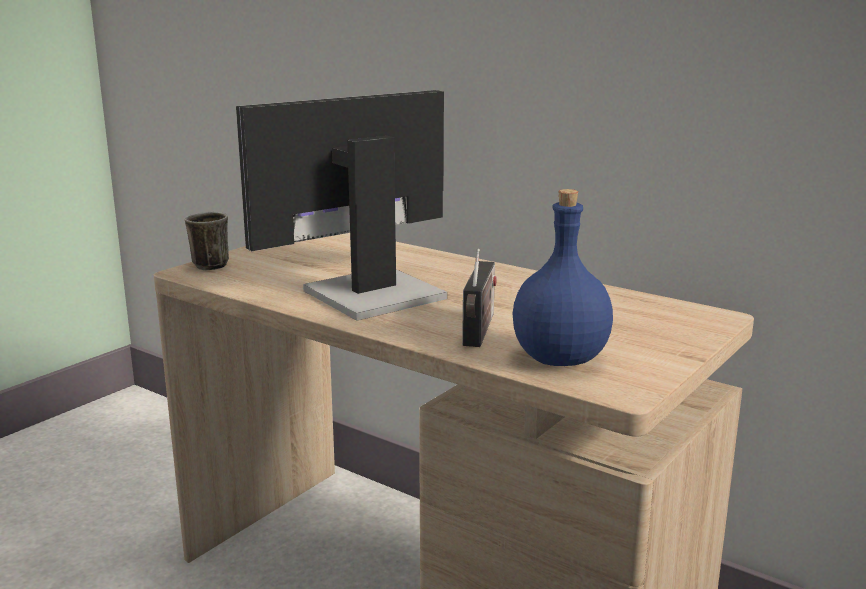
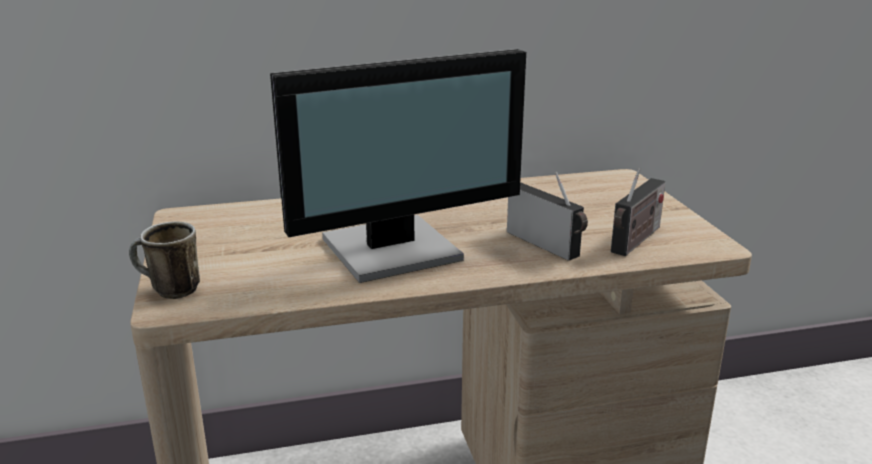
camera: 50 degrees left, 5 degrees up
(369, 293) = (395, 251): monitor -> monitor turned 120 degrees counterclockwise
(560, 358) = (635, 241): blue bottle -> radio

